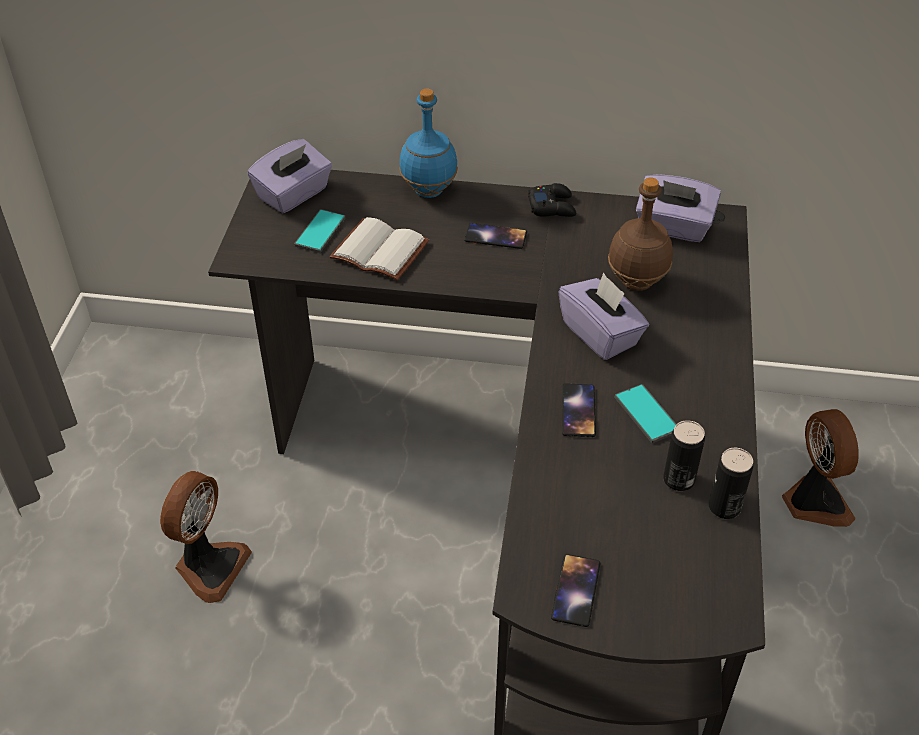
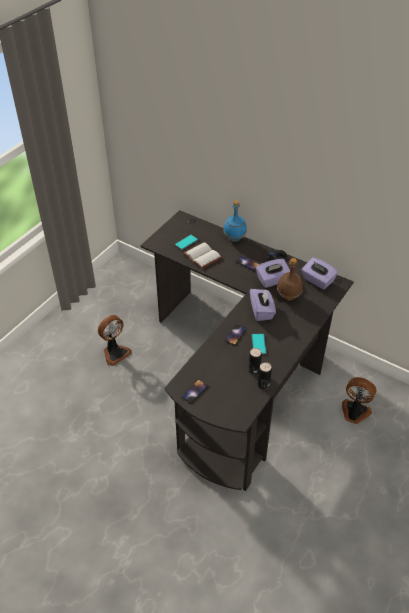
camera: 25 degrees right, 0 degrees up
(294, 194) = (185, 226): purple tissue box -> purple tissue box (272, 280)
(813, 502) = (354, 413): fan -> fan turned 75 degrees counterclockwise

